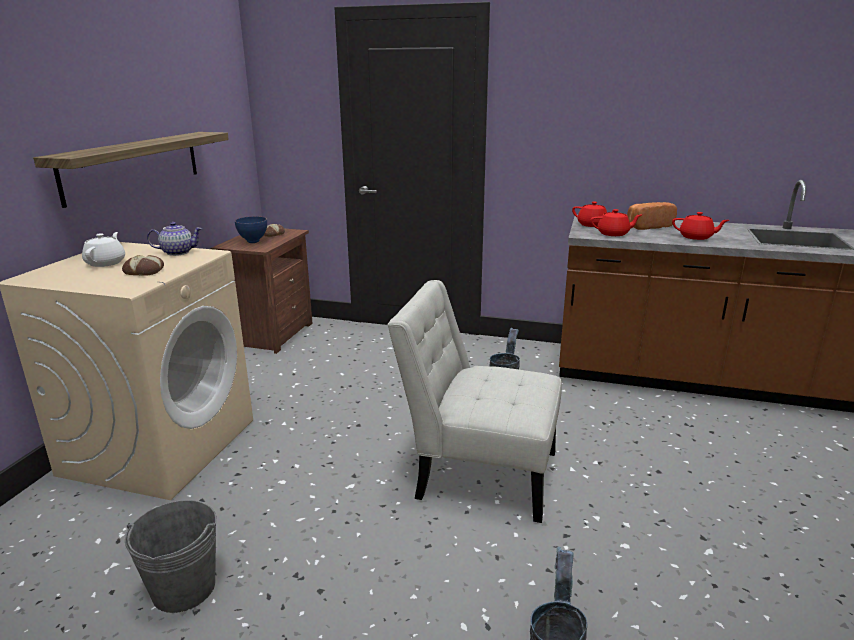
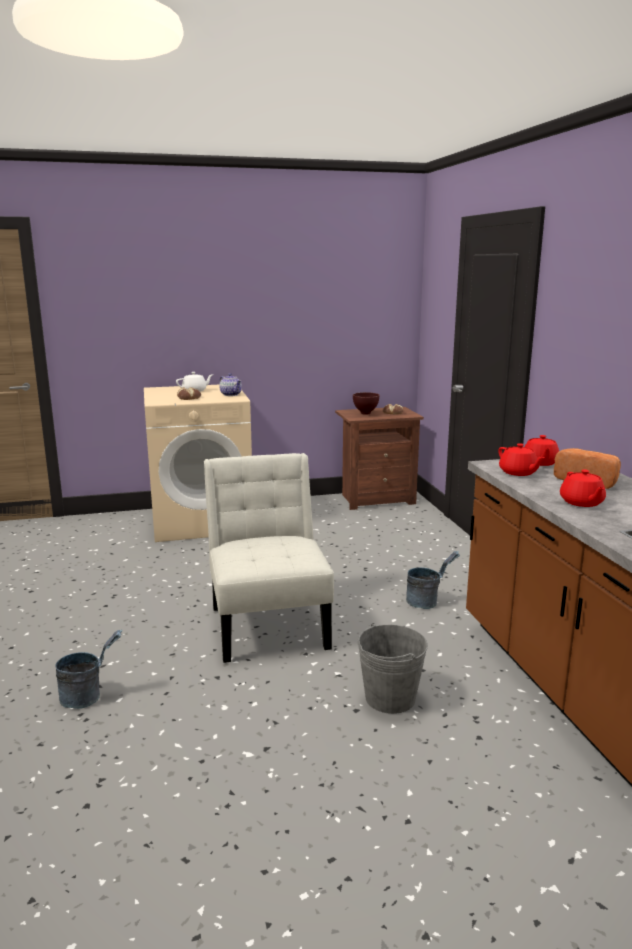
camera: 60 degrees right, 5 degrees down
(133, 165) = (268, 336): shelf -> none
(184, 588) = (88, 571): grey bucket -> grey bucket (390, 698)
(252, 242) = (365, 413): blue bowl -> brown bowl

